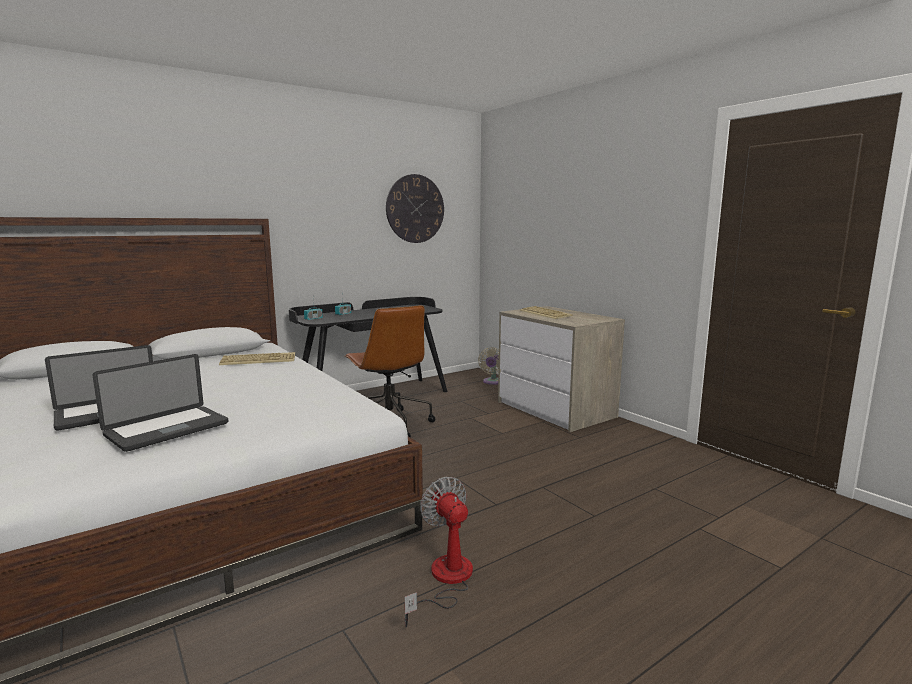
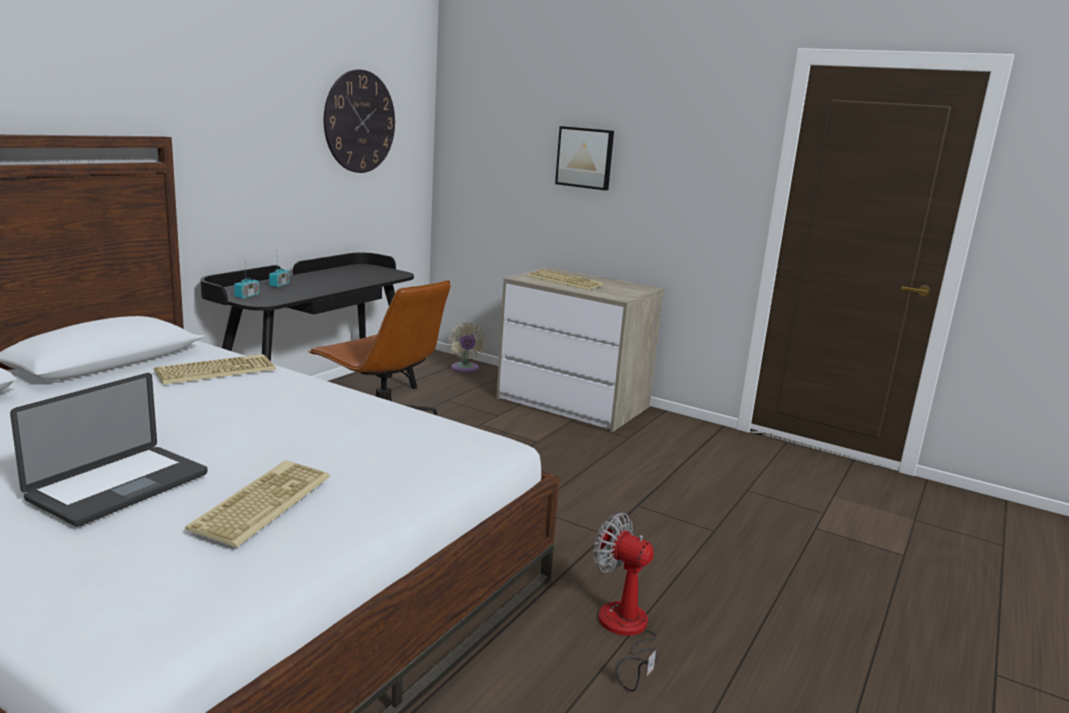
camera: 25 degrees left, 5 degrees up
(167, 429) = (261, 502): laptop -> keyboard
(568, 221) = (585, 158): none -> picture

